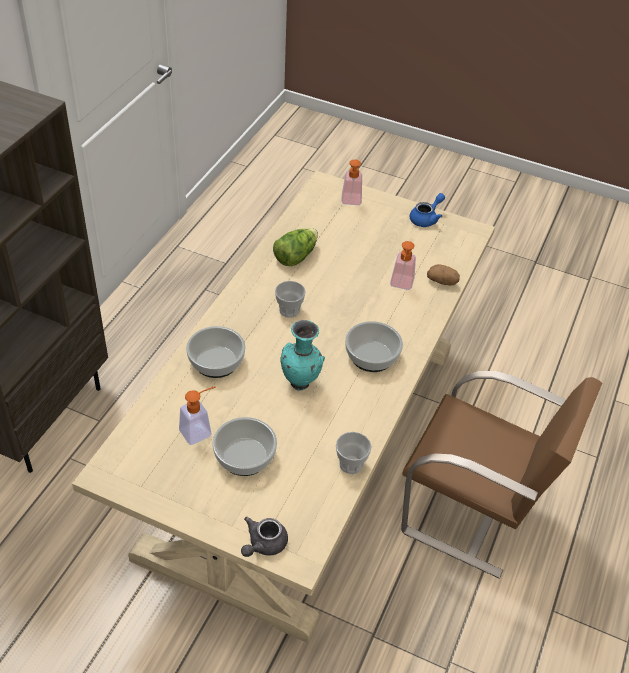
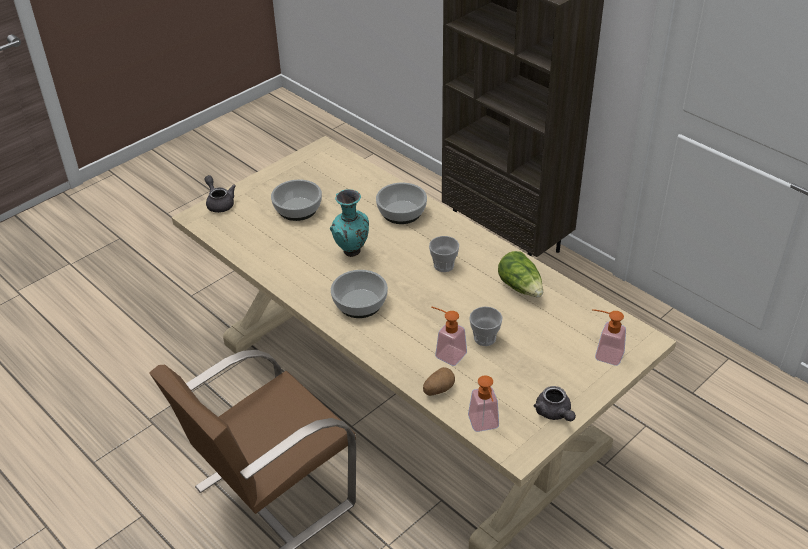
camera: 115 degrees right, 5 degrees down
(200, 430) = (335, 193): soap dispenser -> soap dispenser (485, 426)
(351, 464) = (254, 259): cup -> cup (484, 338)
(426, 219) = (554, 413): blue teapot -> grey teapot

